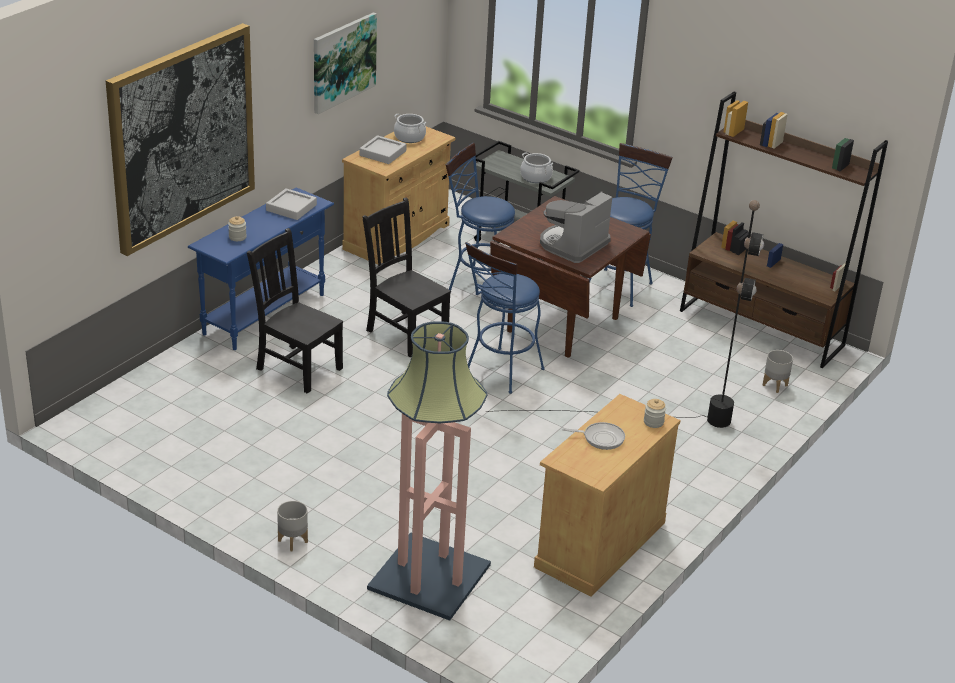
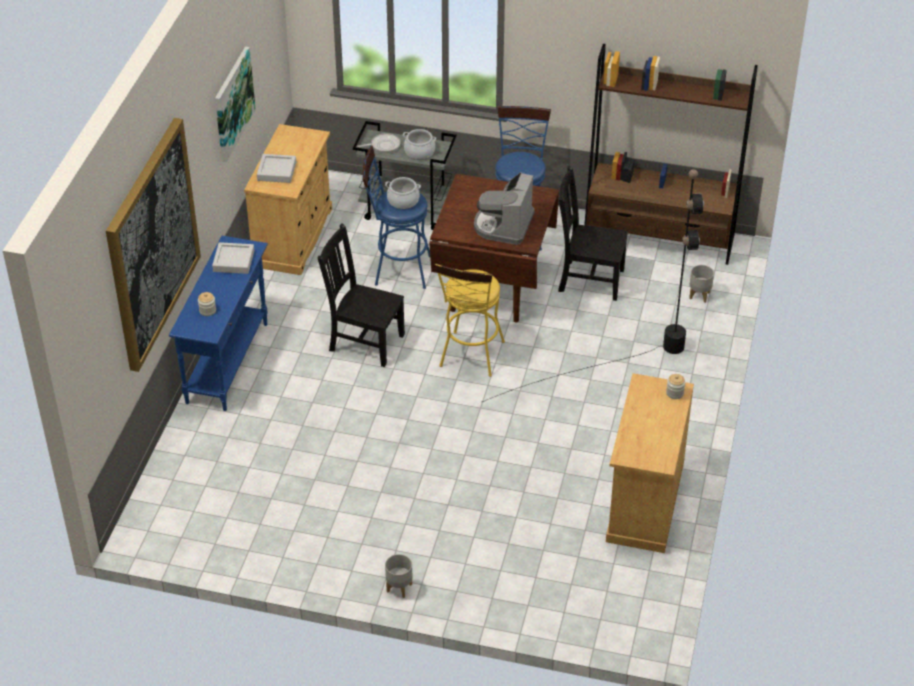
camera: 20 degrees left, 10 degrees up
(297, 367) = (293, 410): black chair -> black chair (588, 279)
(409, 137) = (289, 145): cooking pot -> cooking pot (403, 201)
(428, 577) = (529, 581): floor lamp -> none
(500, 373) = (470, 358): blue stool -> yellow stool
(601, 438) = (643, 423): frying pan -> frying pan (383, 145)

